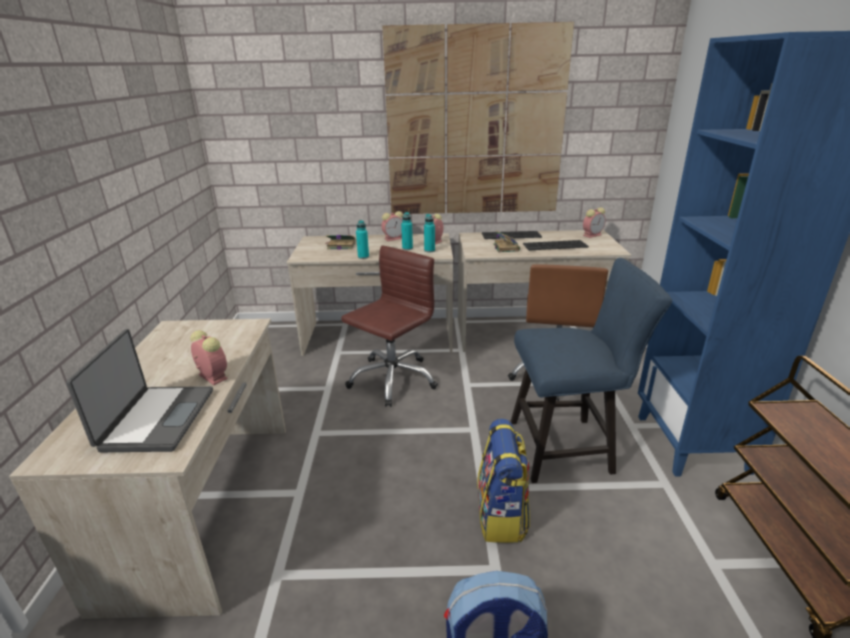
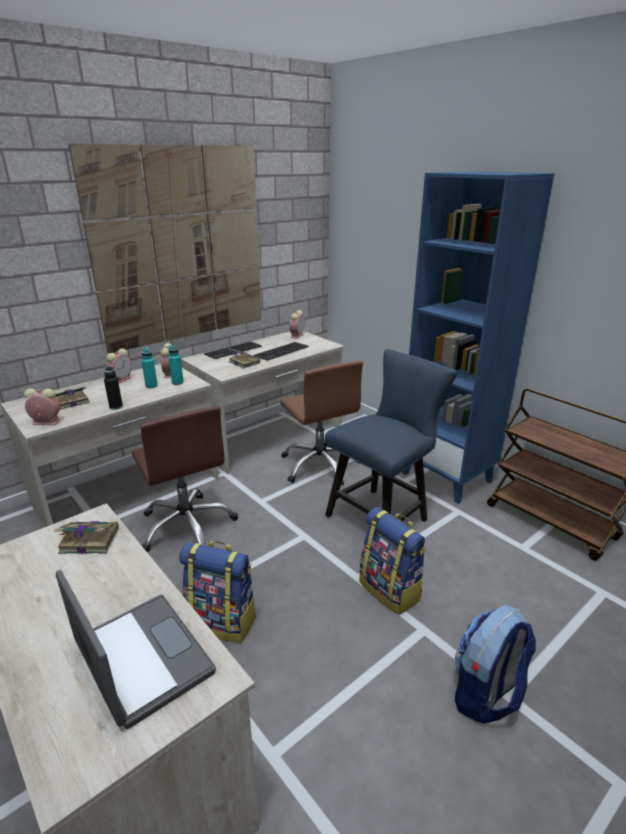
camera: 40 degrees left, 0 degrees up
(212, 376) = (135, 587): alarm clock -> alarm clock (45, 422)
(230, 337) = (88, 540): none -> book
(344, 461) = (222, 621): none -> backpack
(363, 257) = (116, 407): turquoise bottle -> black bottle
(392, 379) = (187, 526): brown office chair -> brown office chair turned 150 degrees clockwise

